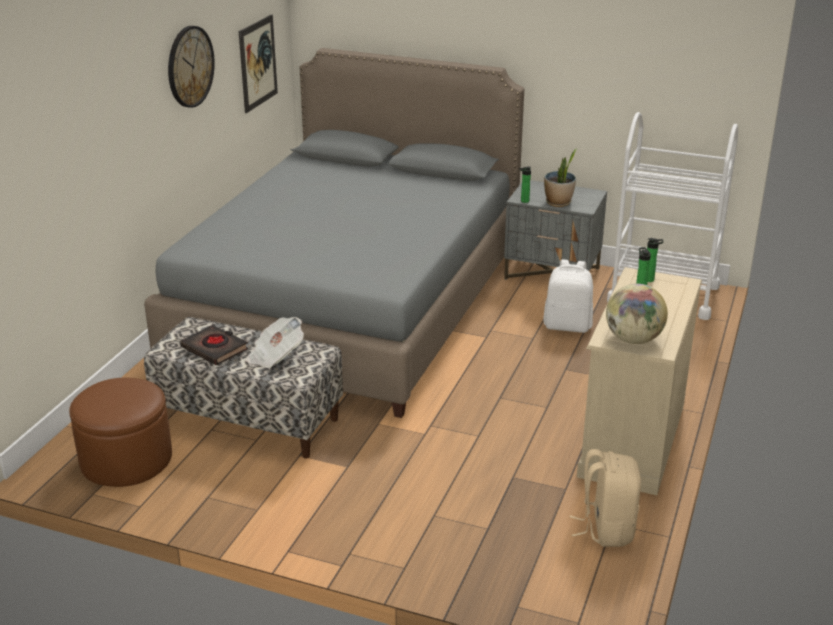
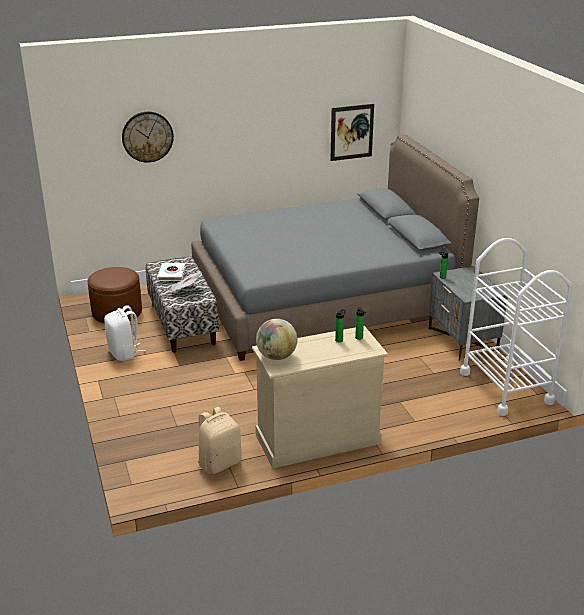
camera: 50 degrees right, 0 degrees up
(190, 66) = (273, 119): wall clock -> wall clock (147, 136)
(215, 349) = (172, 274): black book -> white book
(558, 202) = (460, 287): potted plant -> none
(567, 326) = (409, 370): white backpack -> white backpack (124, 353)

